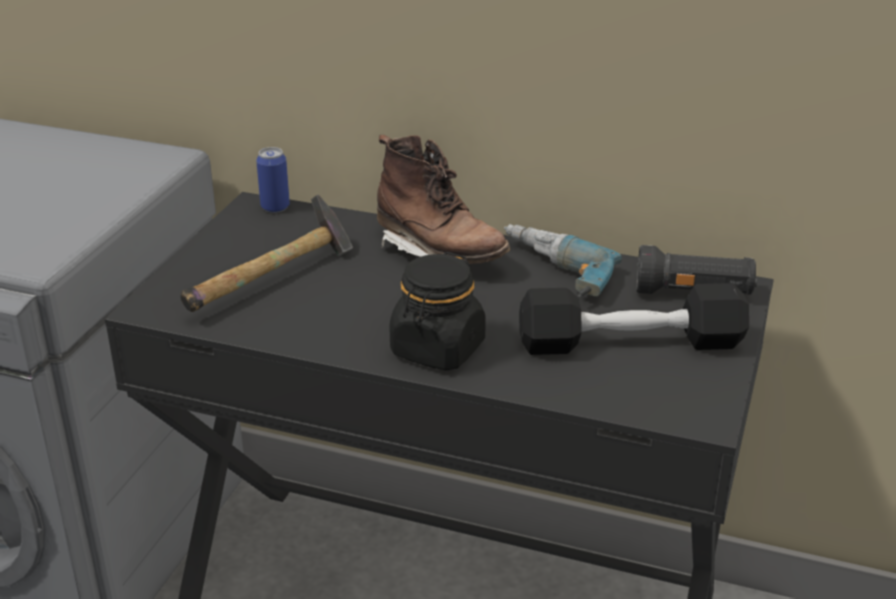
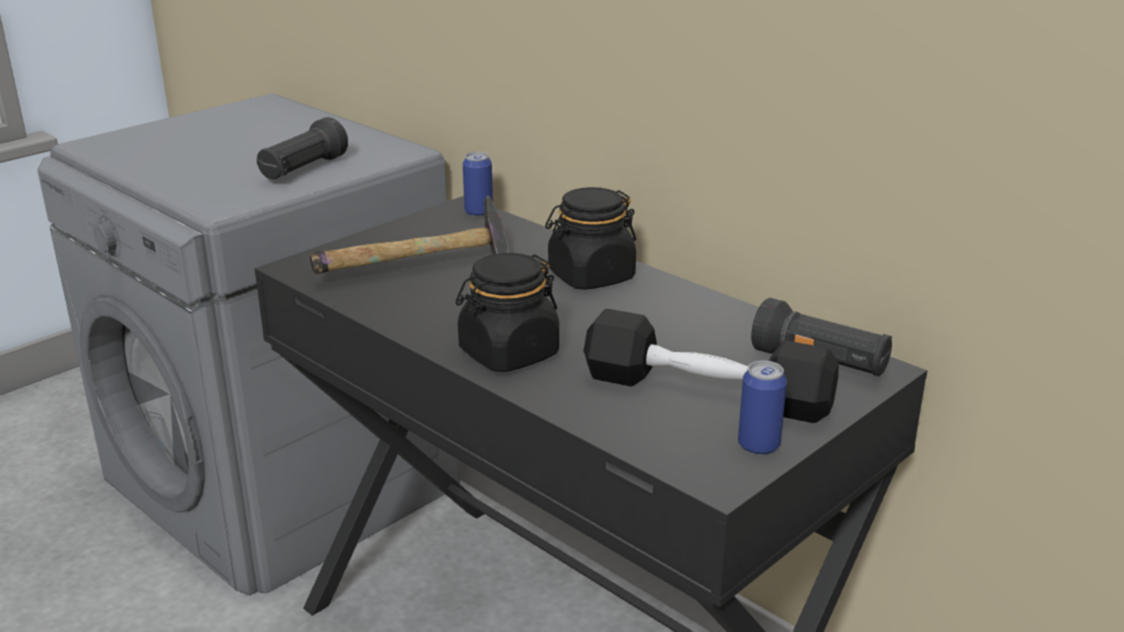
camera: 25 degrees right, 5 degrees down
(81, 199) = (303, 170): none -> black flashlight
(440, 253) = (590, 276): brown boot -> black jar
(549, 273) = (681, 314): power drill -> none
(709, 380) = (758, 445): none -> can

